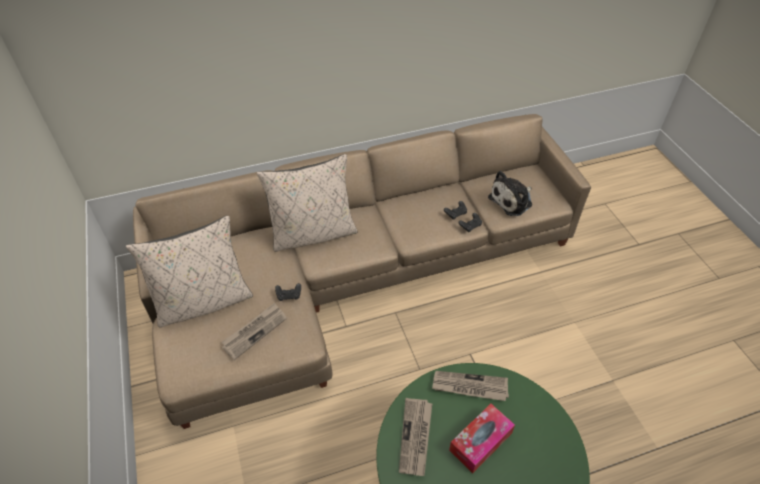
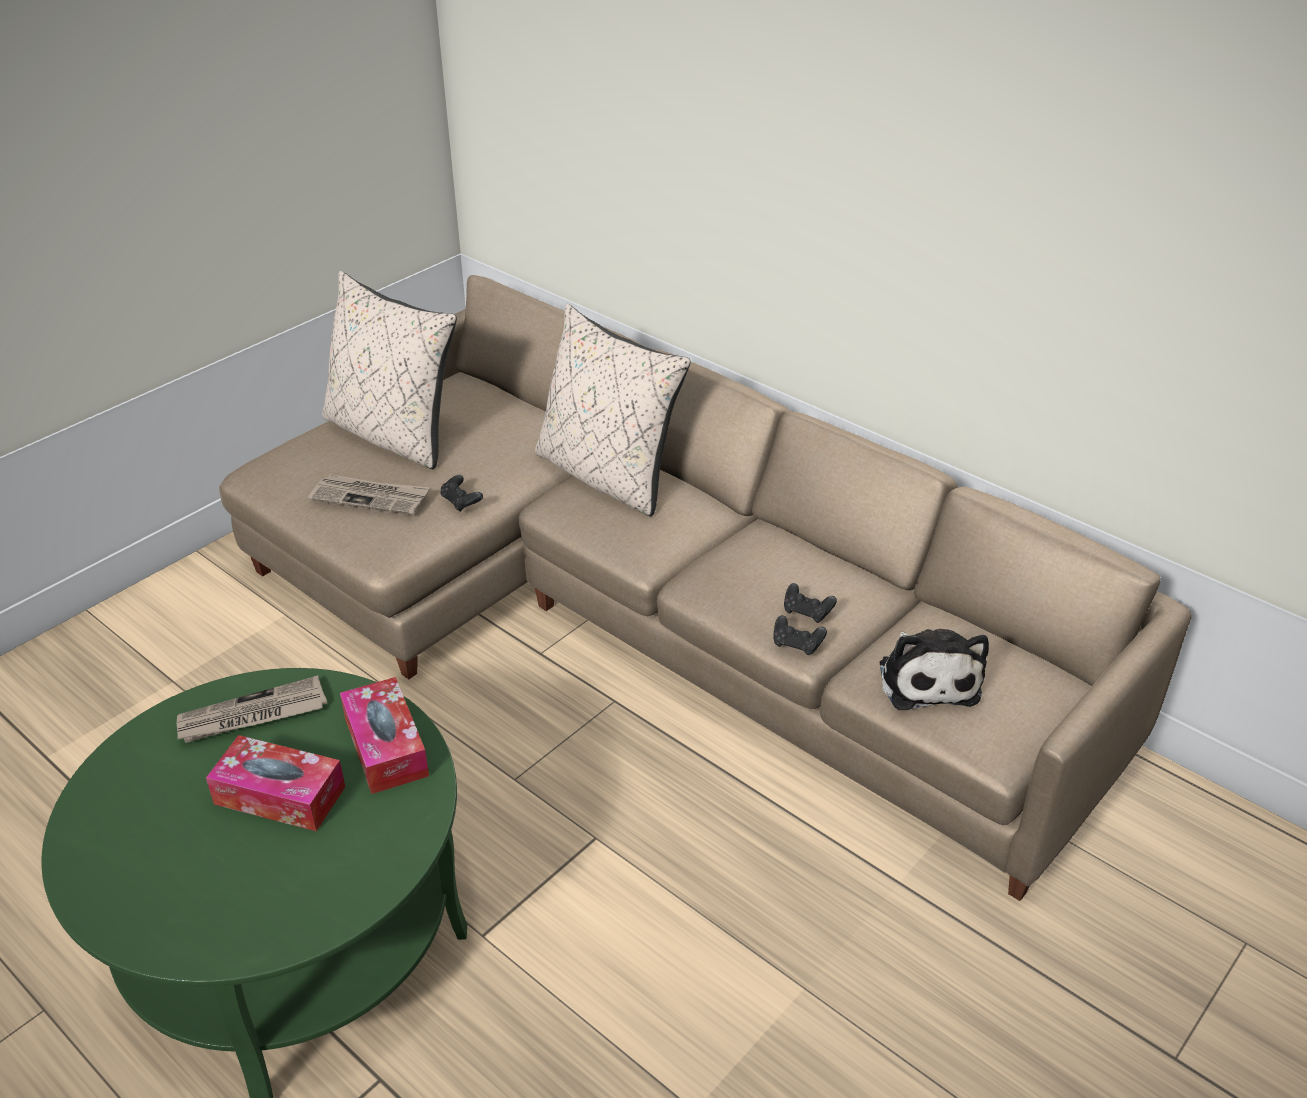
camera: 60 degrees right, 10 degrees down
(469, 387) = (386, 747): newspaper -> tissue box
(512, 200) = (927, 678): plush toy -> plush toy turned 120 degrees counterclockwise

